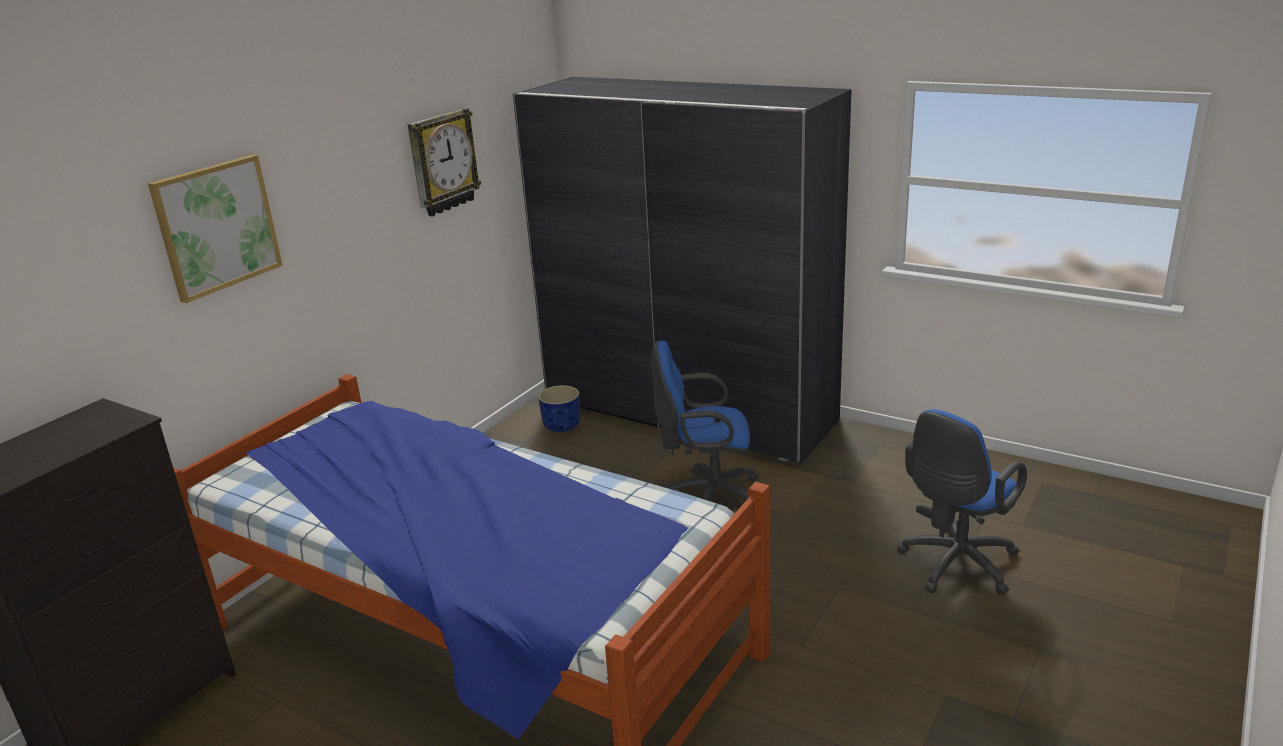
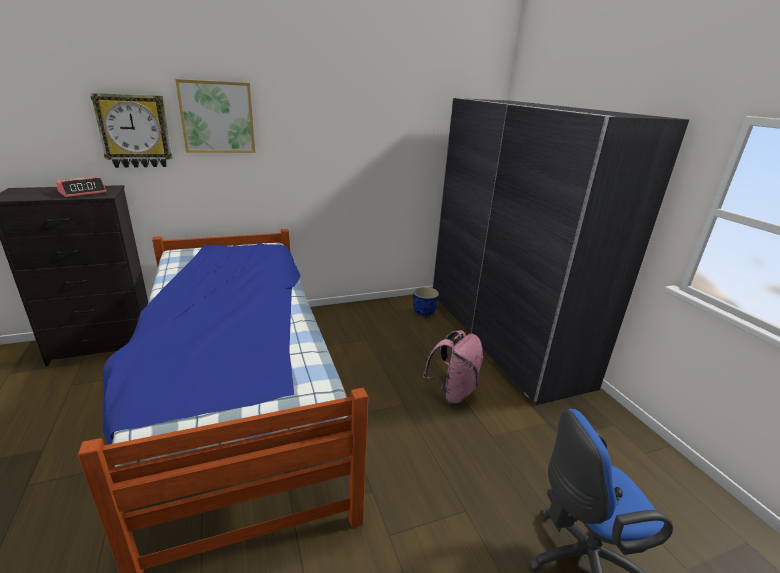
camera: 35 degrees right, 0 degrees up
(82, 433) = (83, 192): none -> alarm clock
(442, 162) = (391, 128): wall clock -> wall clock (135, 131)
(708, 497) = (452, 392): blue office chair -> pink backpack

